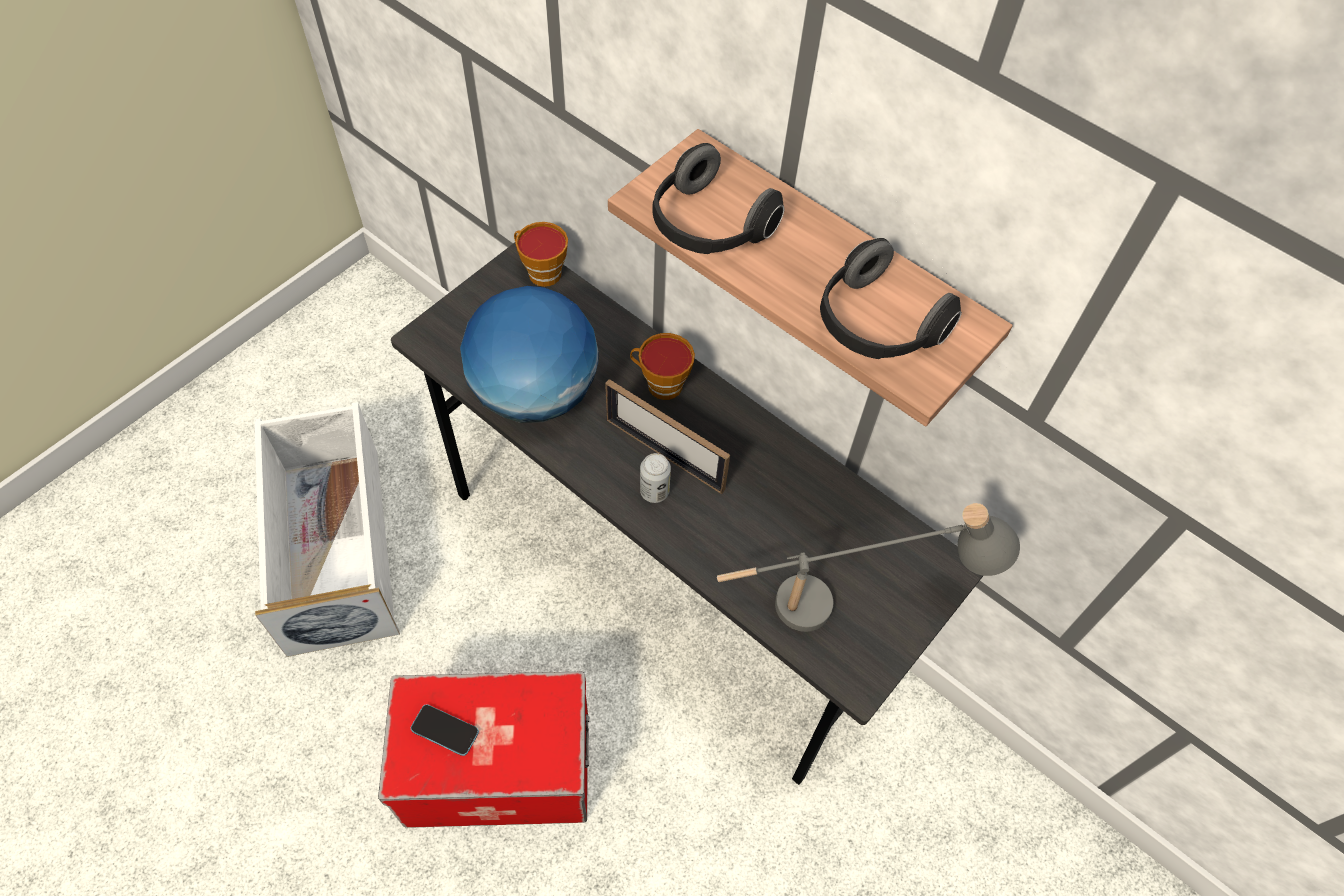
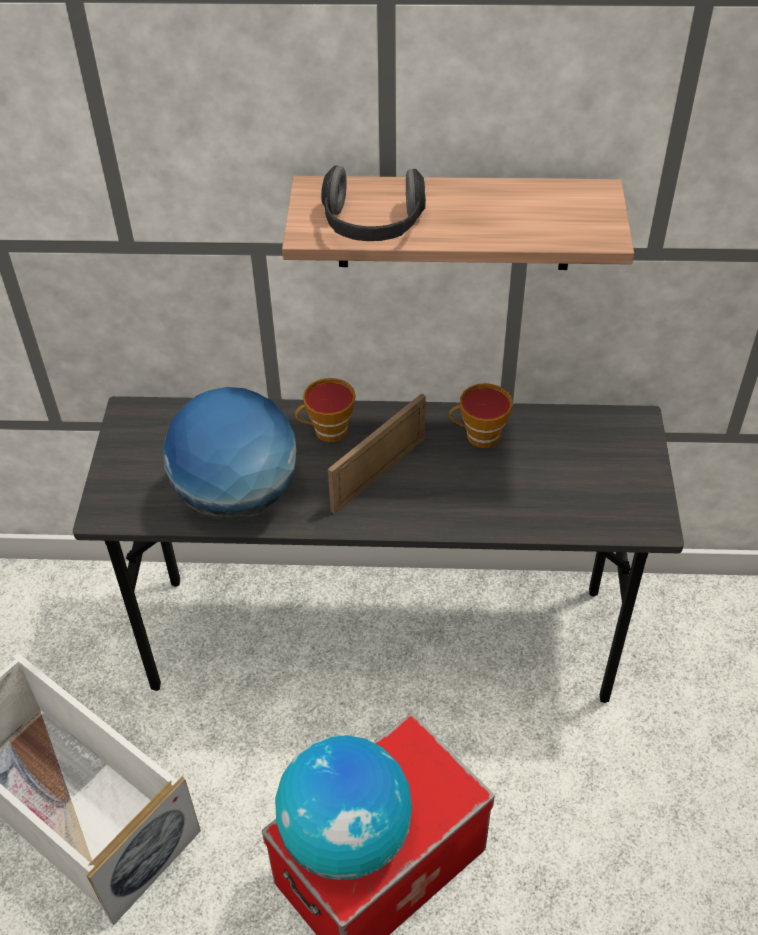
camera: 35 degrees left, 10 degrees down
(445, 730) = (346, 835): phone -> globe
(541, 272) = (152, 412): cup -> cup (478, 436)
(654, 491) = (397, 502): can -> none
(664, 454) = (378, 474): picture frame -> picture frame turned 135 degrees clockwise
(846, 604) = (598, 485): grey table lamp -> none
(875, 325) = (545, 223): headphones -> none

